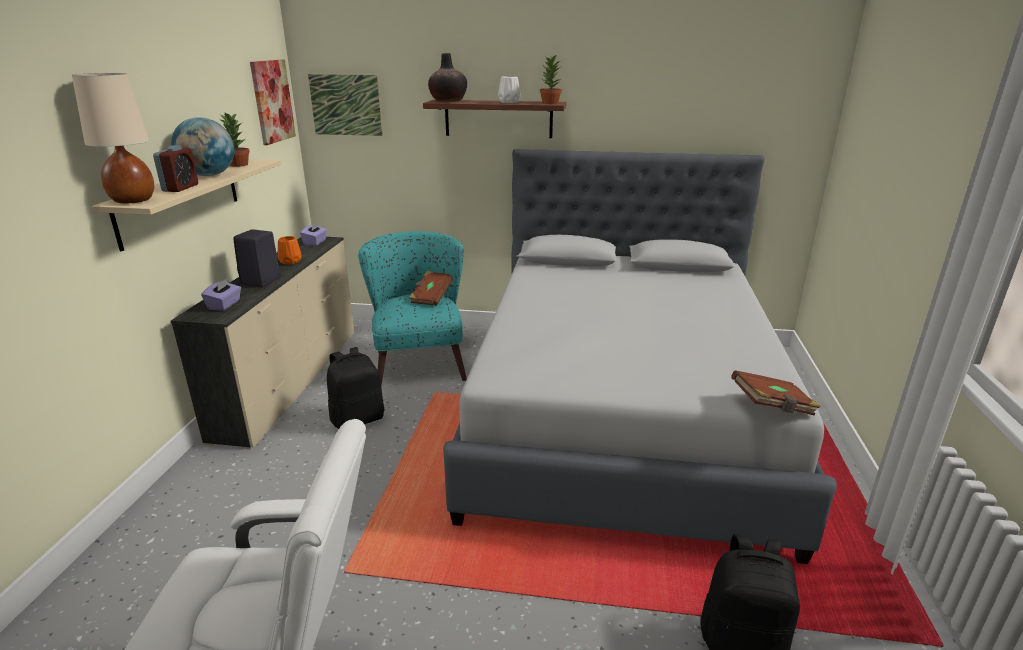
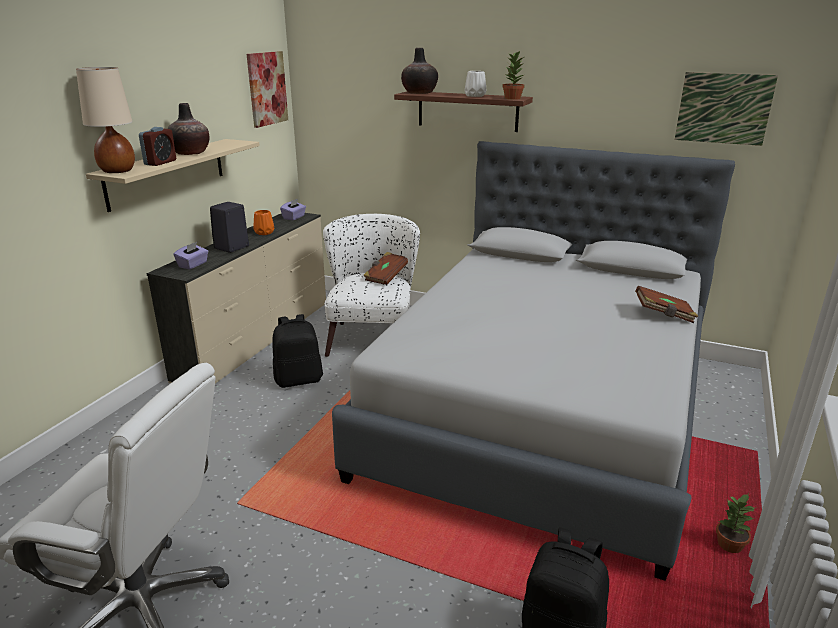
camera: 15 degrees right, 0 degrees up
(209, 175) = (190, 153): globe -> vase
(238, 165) = (221, 144): potted plant -> potted plant (729, 545)
(346, 105) = (333, 93): picture -> picture (723, 108)
(419, 360) = (373, 335): turquoise armchair -> white armchair
(772, 407) = (634, 414): brown book -> brown book (663, 315)

